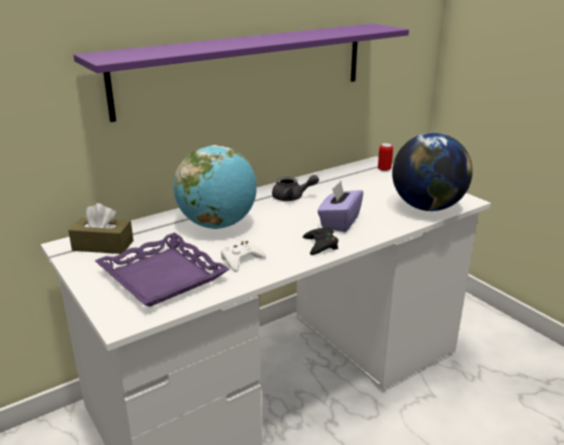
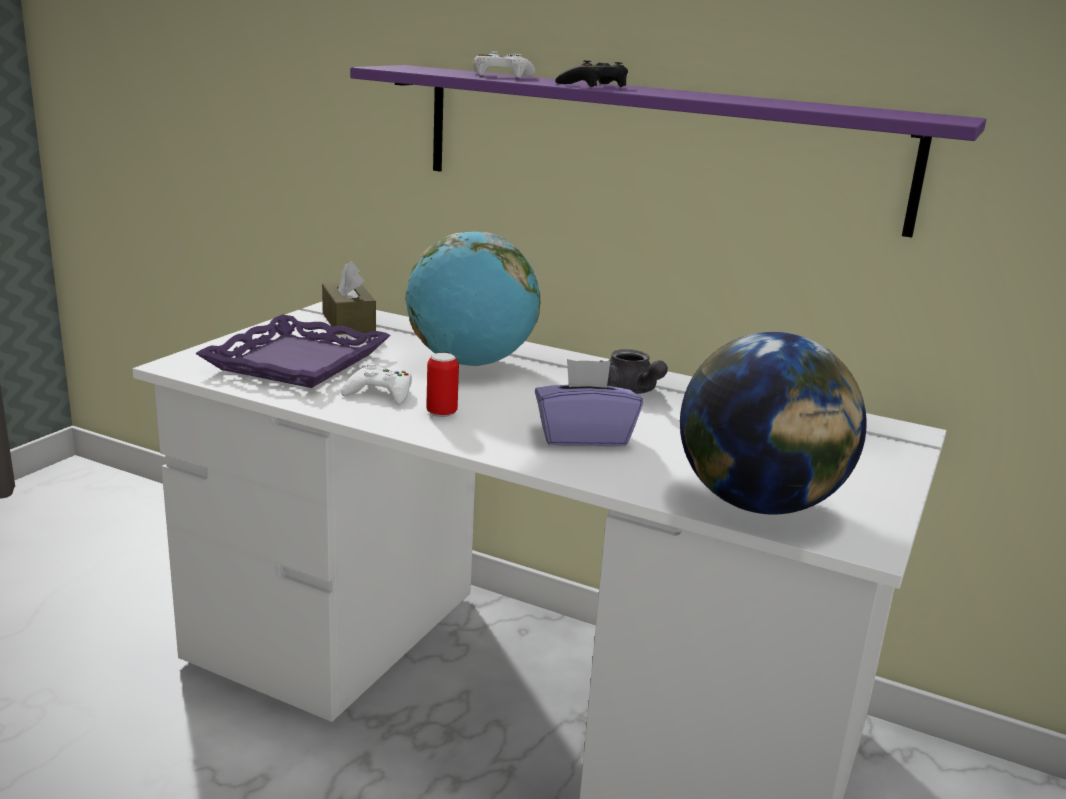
camera: 60 degrees right, 5 degrees down
(175, 48) = (502, 76): none -> white game controller
(320, 245) = (481, 434): black game controller -> black game controller (594, 85)
(384, 169) = (885, 444): can -> can (441, 413)

